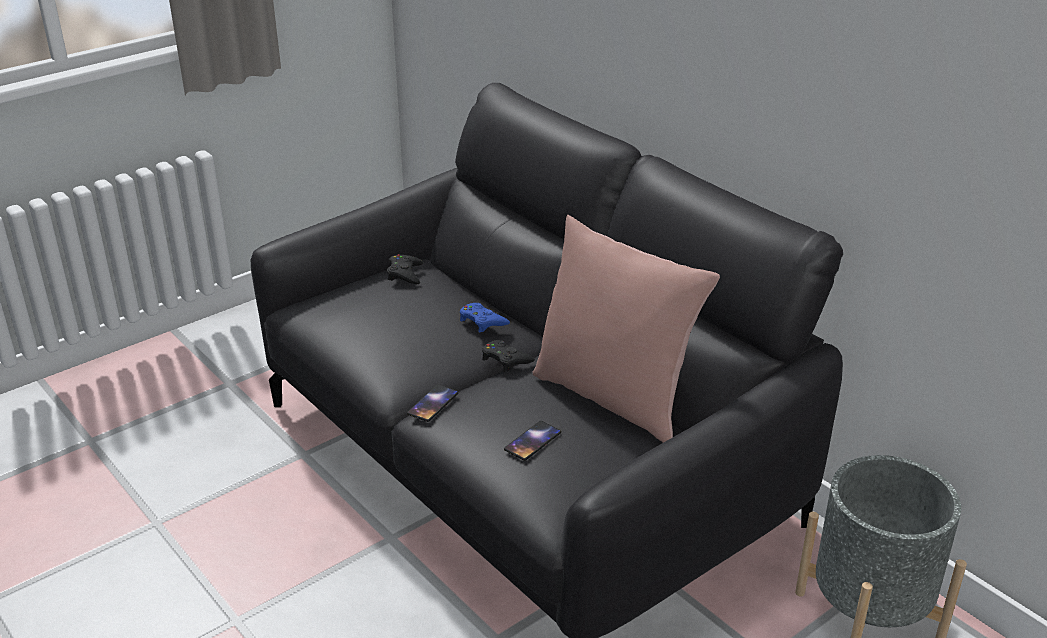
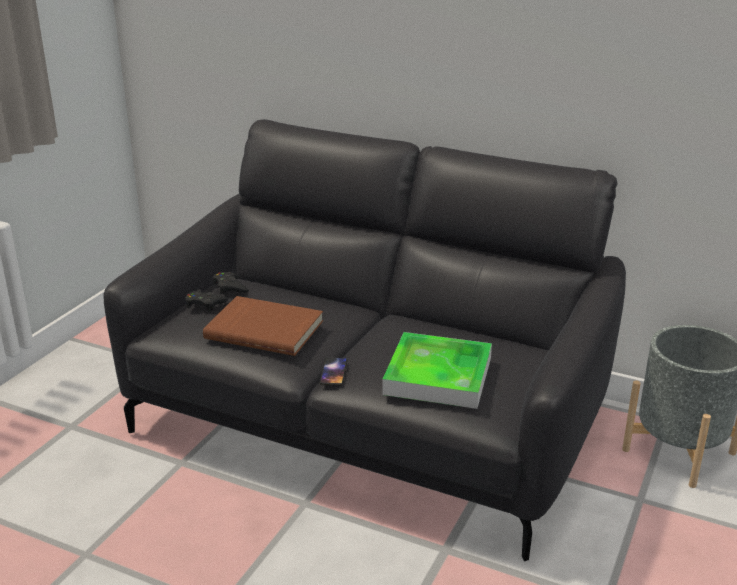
camera: 25 degrees left, 5 degrees down
(399, 333) = (265, 329): none -> brown book
(482, 321) = (322, 306): blue game controller -> none
(505, 359) = (361, 329): black game controller -> black game controller (204, 304)
(533, 441) = (438, 376): phone -> tray
(614, 398) = (467, 334): pink pillow -> none

